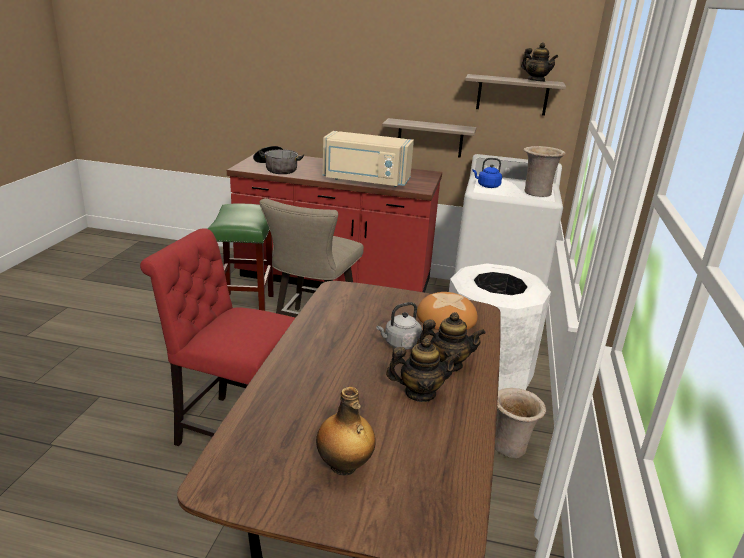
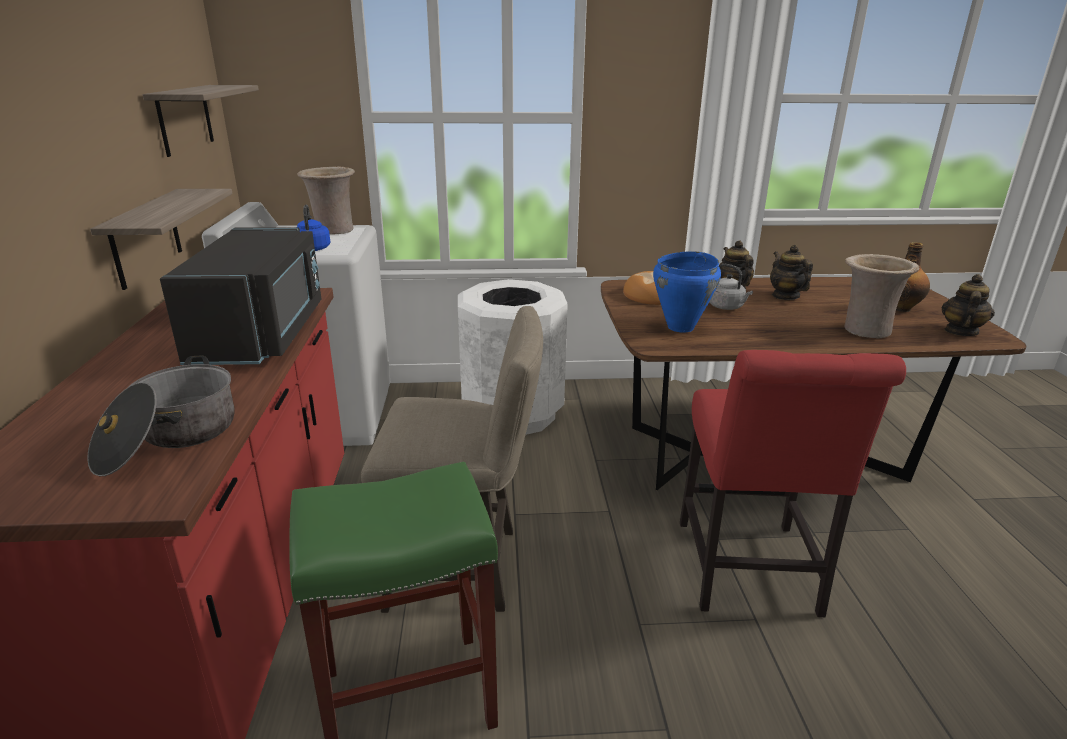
camera: 105 degrees left, 0 degrees up
(363, 307) = (681, 327): none -> blue cooking pot
(365, 180) = (263, 334): beige microwave -> black microwave
(510, 446) = (609, 397): beige vase -> beige vase (864, 330)
(536, 80) = (212, 86): teapot -> teapot (960, 331)

